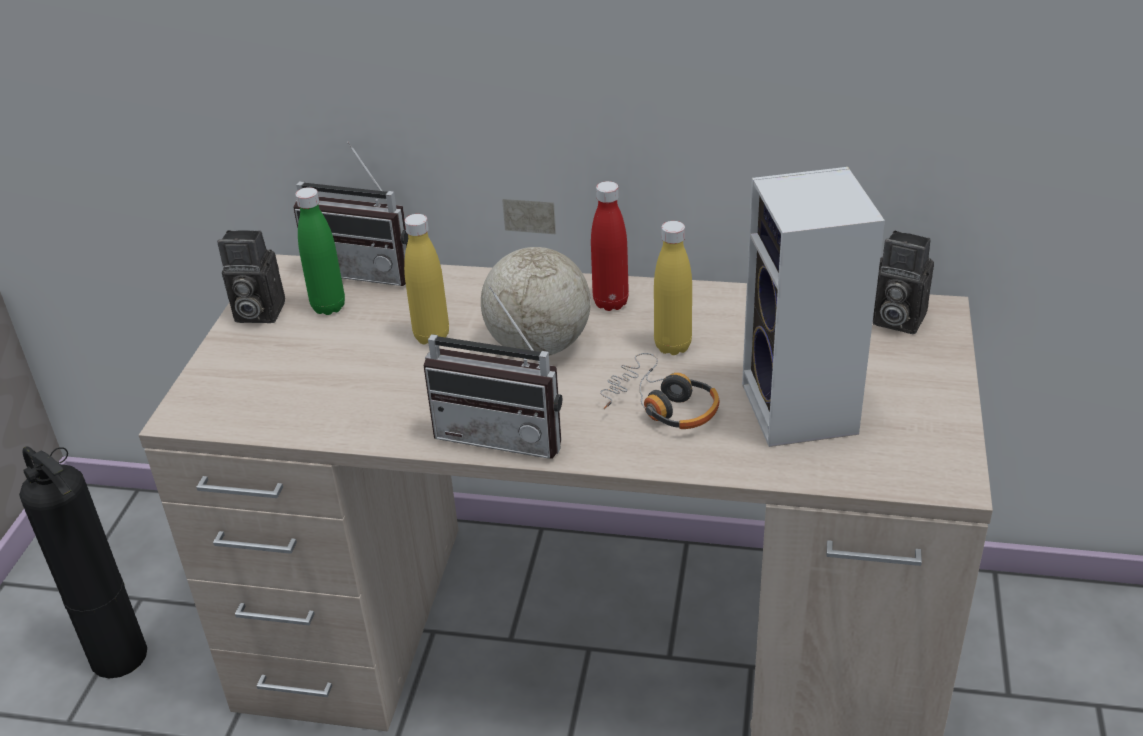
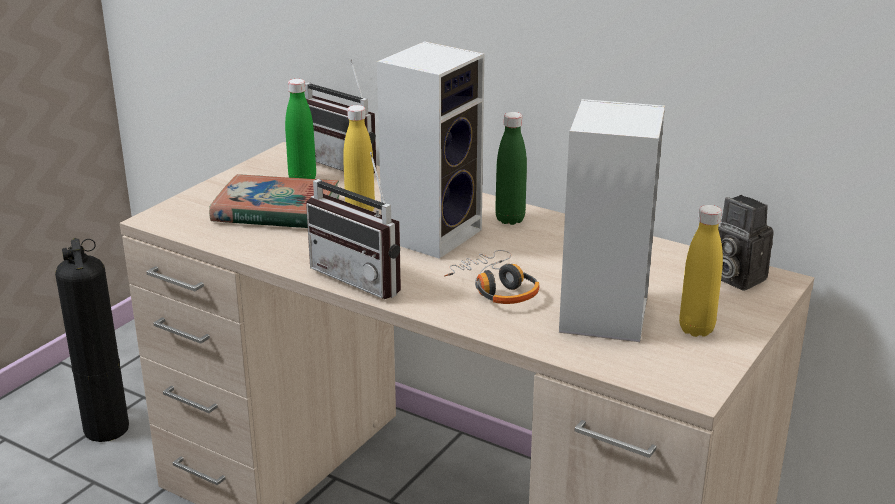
camera: 20 degrees right, 10 degrees down
(256, 313) = (250, 173): camera -> none
(329, 362) = (276, 210): none -> book
(538, 346) = (432, 233): globe -> speaker
(610, 303) = (510, 219): red bottle -> green bottle
(672, 346) = (535, 255): yellow bottle -> yellow bottle (696, 329)

